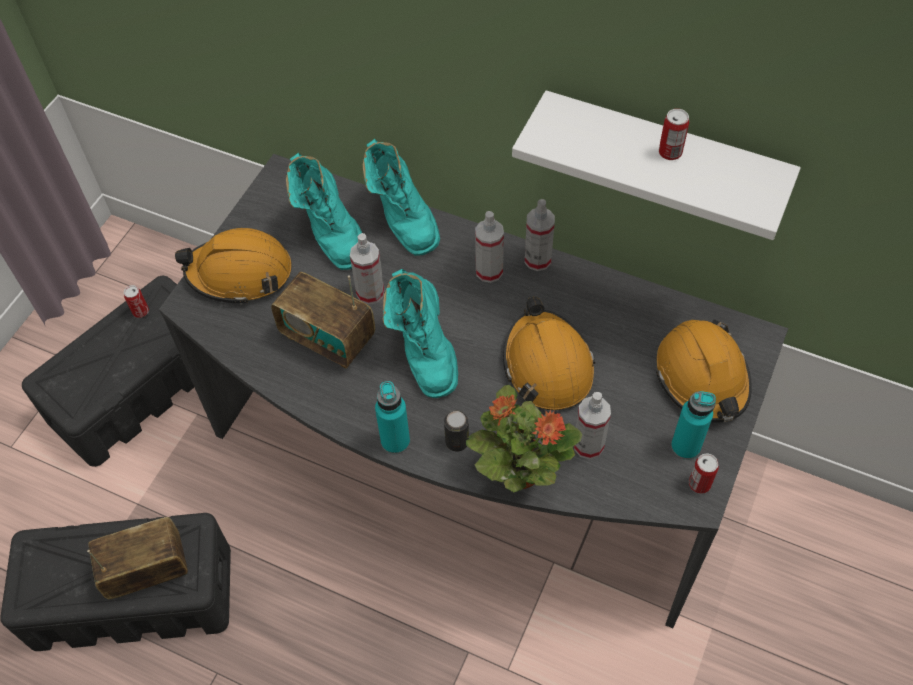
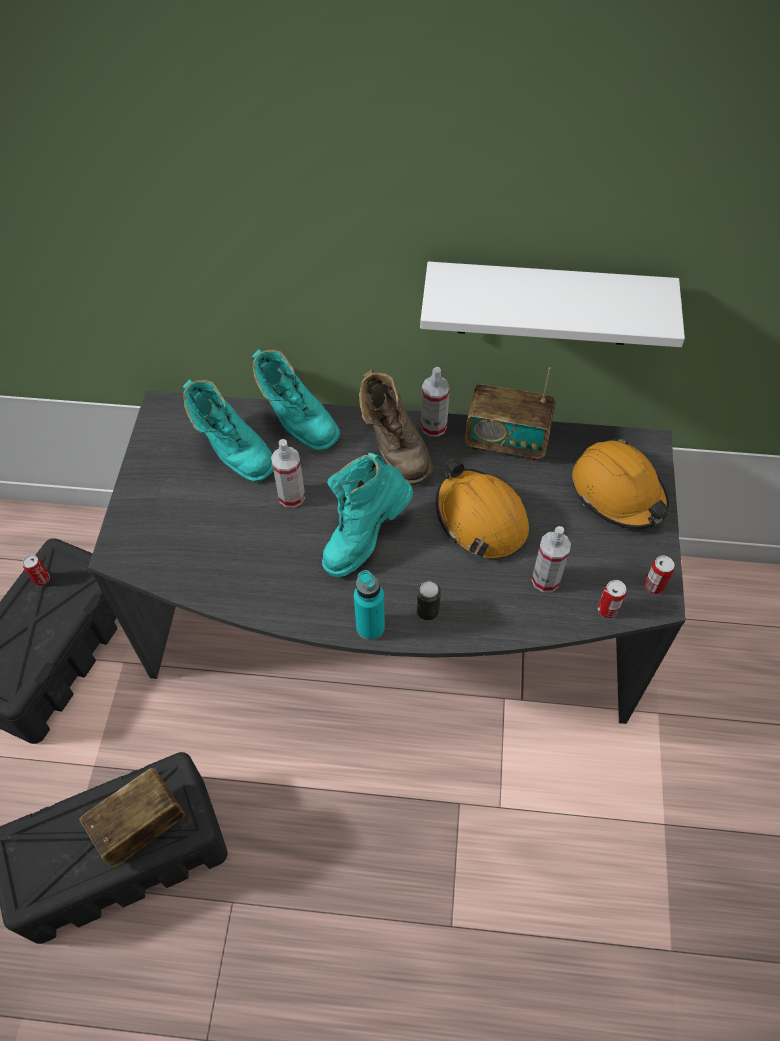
camera: 20 degrees left, 0 degrees up
(240, 273) = (157, 511): orange hard hat -> none
(328, 338) = (268, 549): radio -> radio (506, 441)
(424, 352) = (364, 537): turquoise boot -> turquoise boot turned 75 degrees clockwise
(489, 271) = (394, 448): spray bottle -> brown boot
(520, 472) = (495, 622): potted plant -> none
(670, 152) = (563, 291): can -> can (607, 609)
(685, 446) = (629, 556): turquoise bottle -> none

